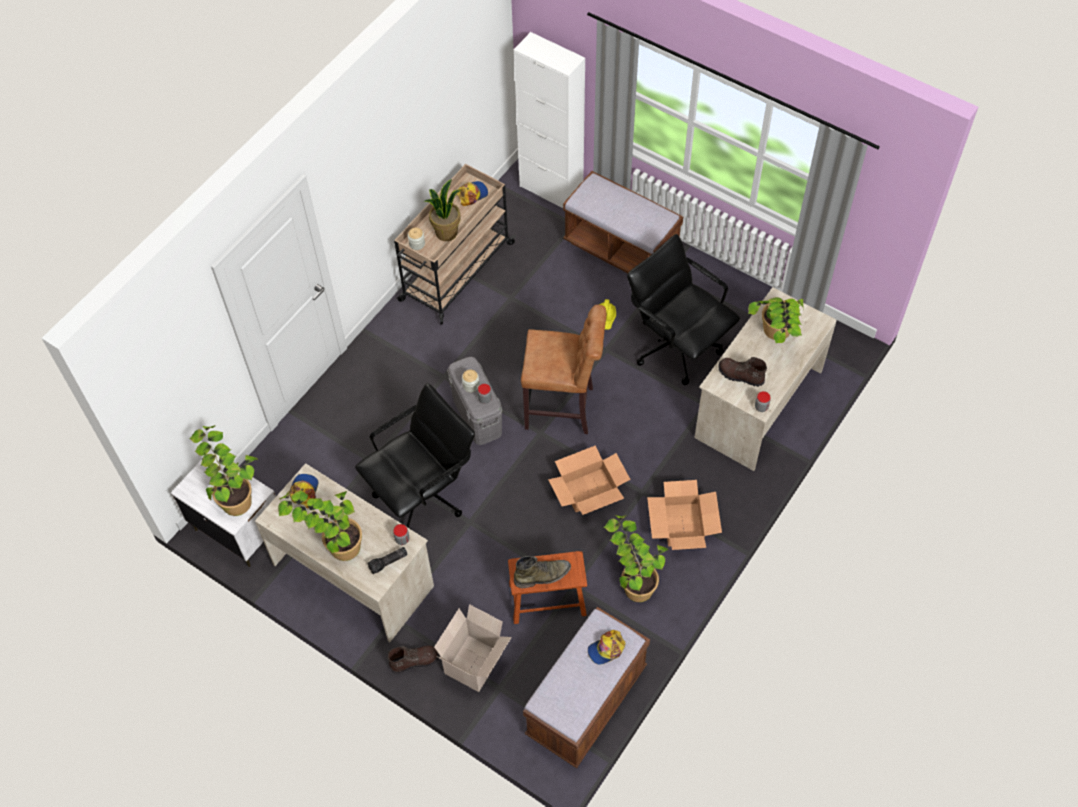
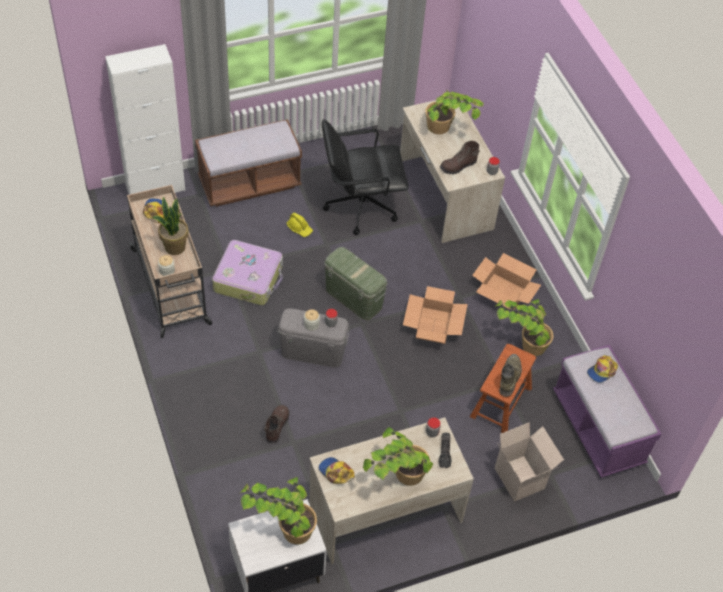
camera: 60 degrees left, 5 degrees down
(414, 661) = (490, 515): brown boot -> brown boot (276, 426)
(423, 494) = (351, 426): black office chair -> none
(514, 318) = (249, 278): none -> suitcase
(563, 408) = (354, 298): brown stool -> green storage box
(586, 702) = (597, 428): brown bench -> purple bench
(606, 649) = (602, 371): cap -> cap turned 45 degrees clockwise

